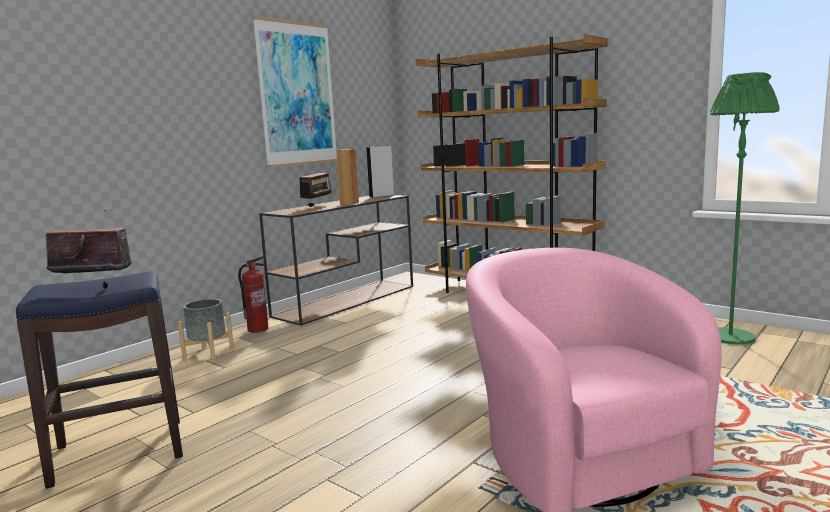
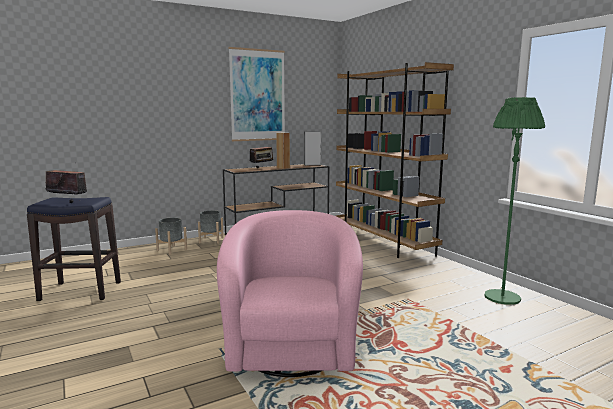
camera: 20 degrees right, 0 degrees up
(258, 329) = (211, 240): fire extinguisher -> grey planter

